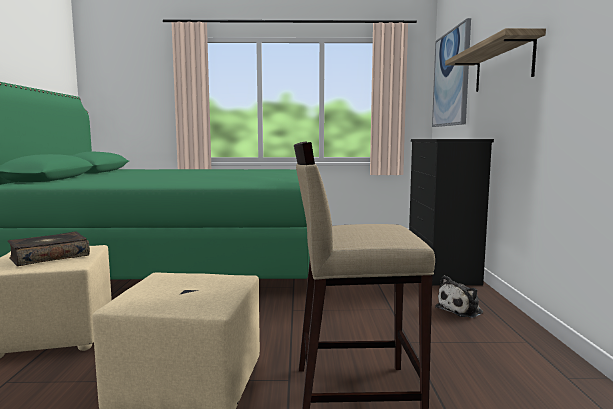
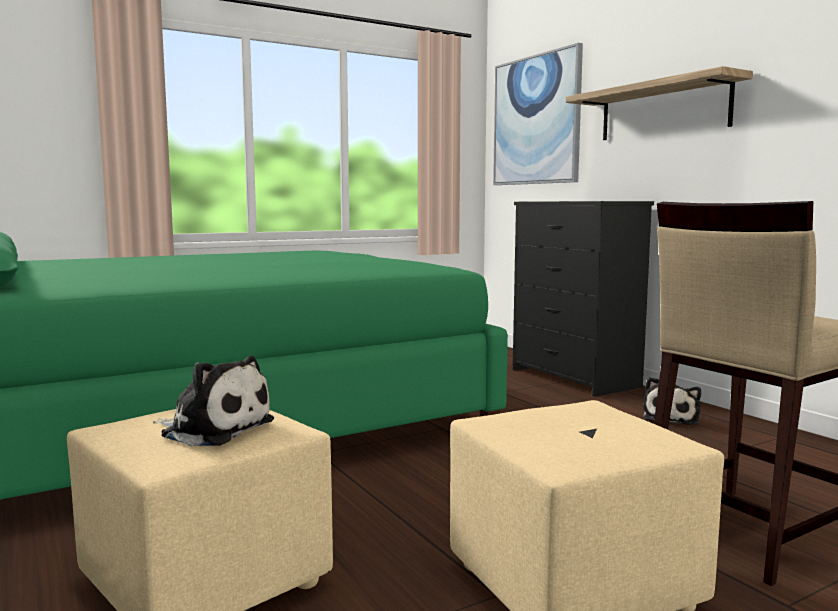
camera: 30 degrees left, 0 degrees up
(49, 257) = (214, 429): book -> plush toy

